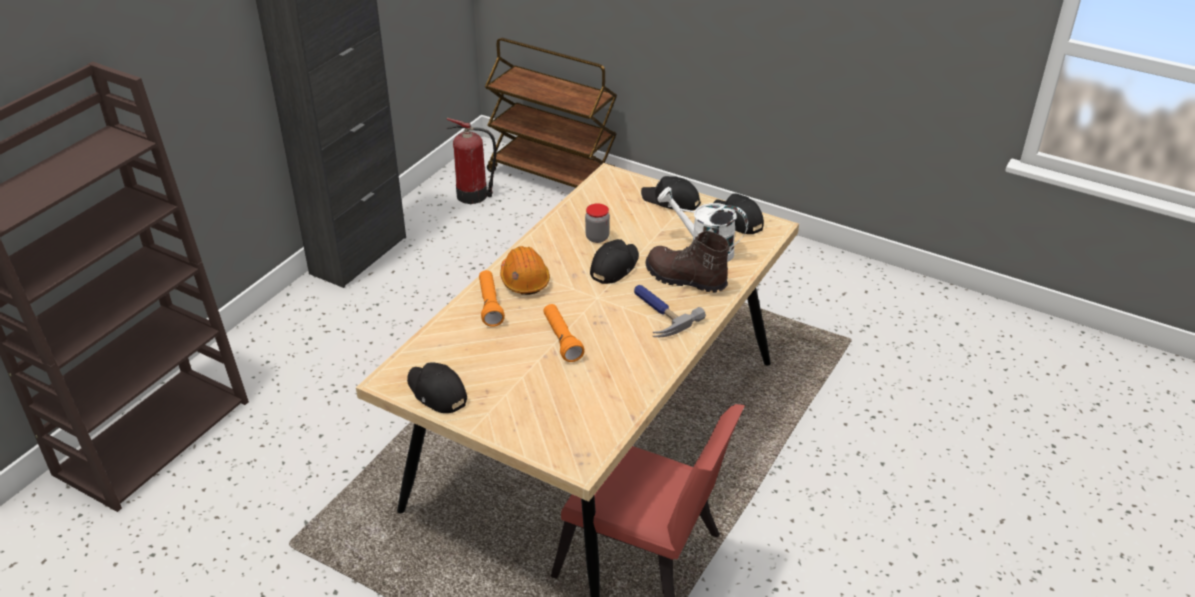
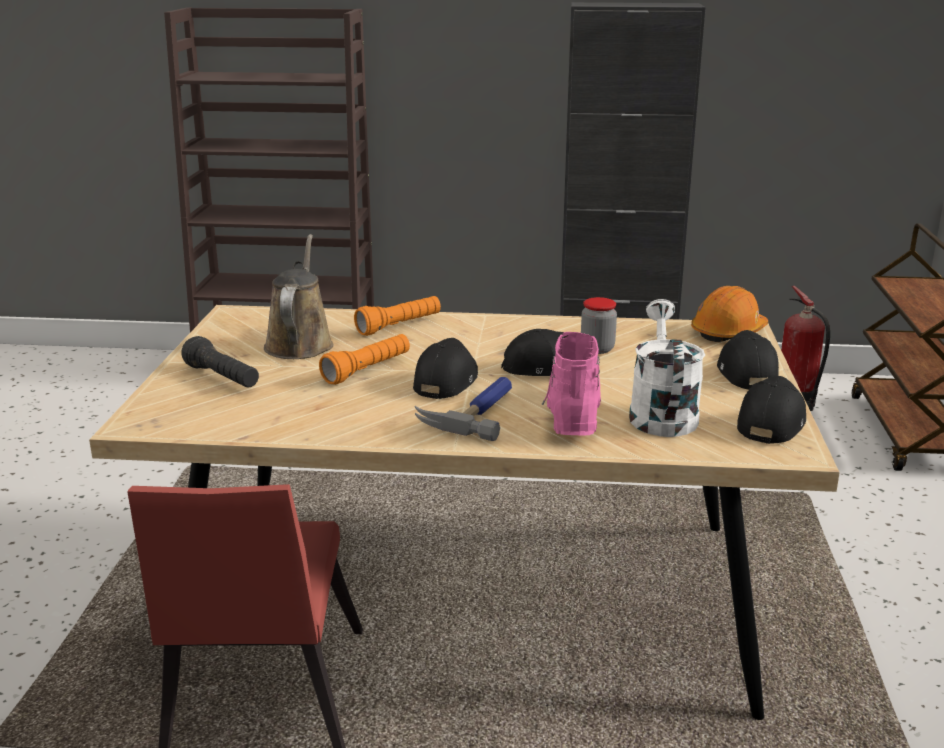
camera: 65 degrees right, 15 degrees down
(436, 393) = (227, 335): black cap -> black cap (446, 381)
(486, 359) = (300, 343): none -> brown watering can
(524, 280) = (464, 331): orange hard hat -> orange hard hat (728, 332)
(525, 409) = (223, 378): none -> black flashlight
(685, 279) = (572, 414): brown boot -> pink boot

